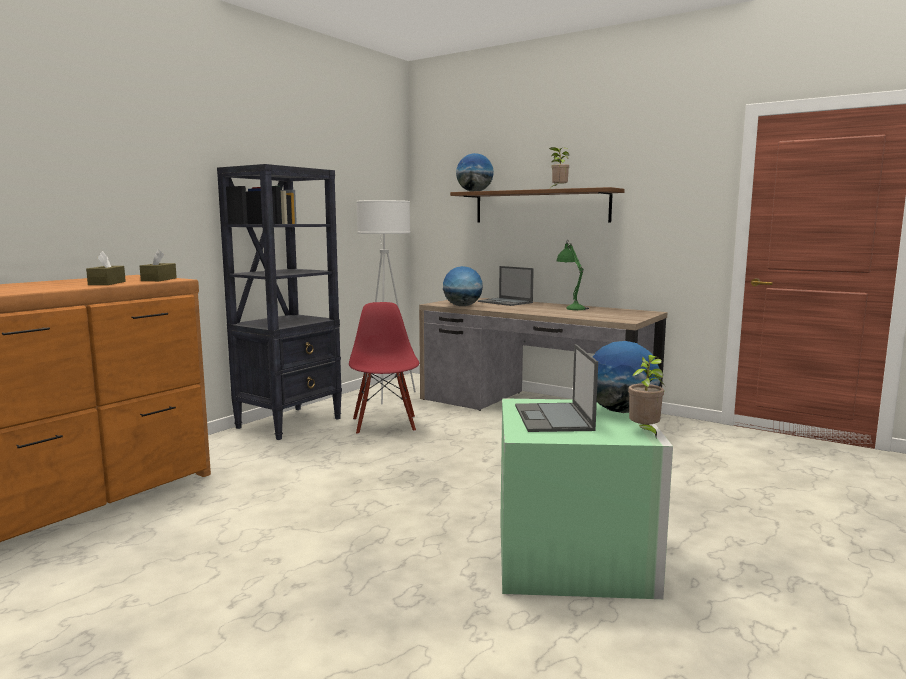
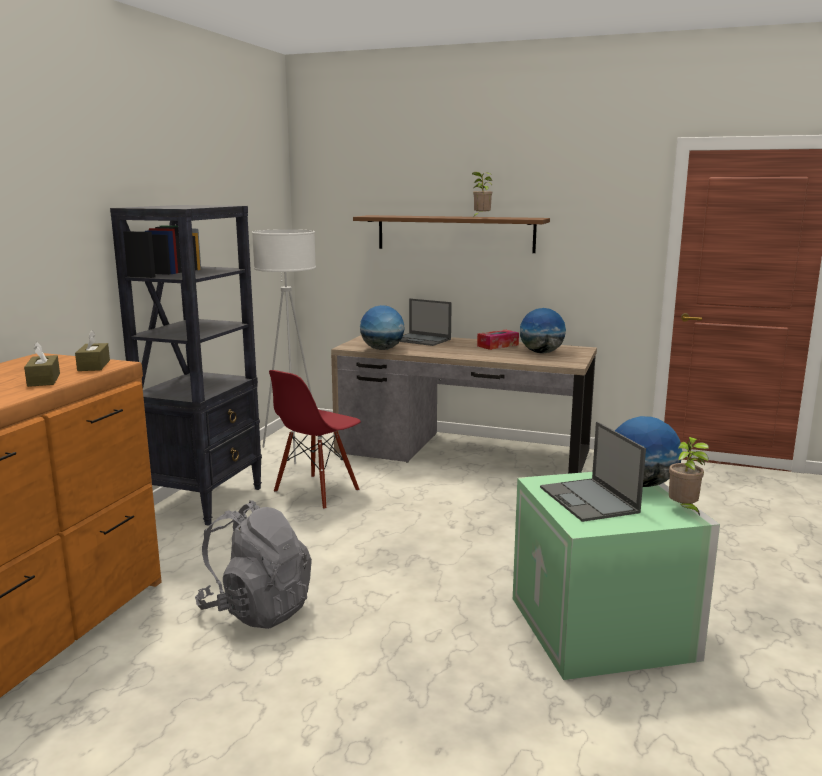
camera: 15 degrees left, 5 degrees up
(269, 502) = (257, 609): none -> grey backpack
(384, 425) = (317, 492): red chair -> red chair turned 120 degrees counterclockwise
(474, 192) = (379, 215): globe -> globe (541, 353)
(571, 307) = (497, 345): green table lamp -> tissue box

